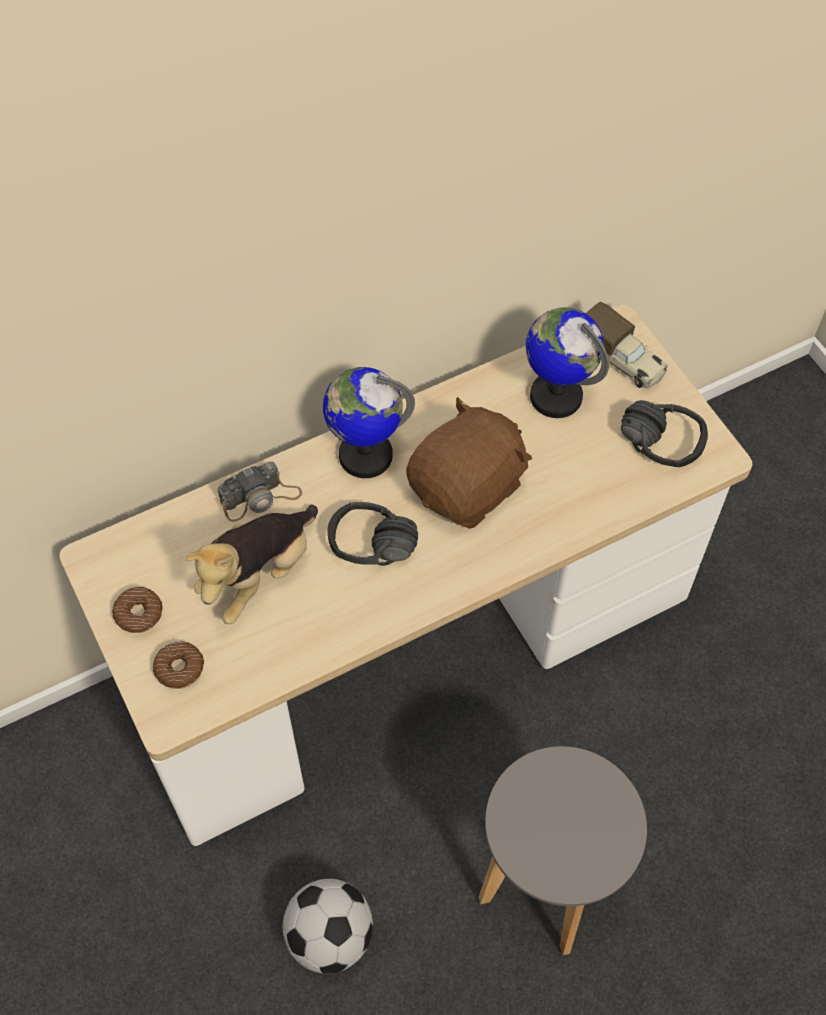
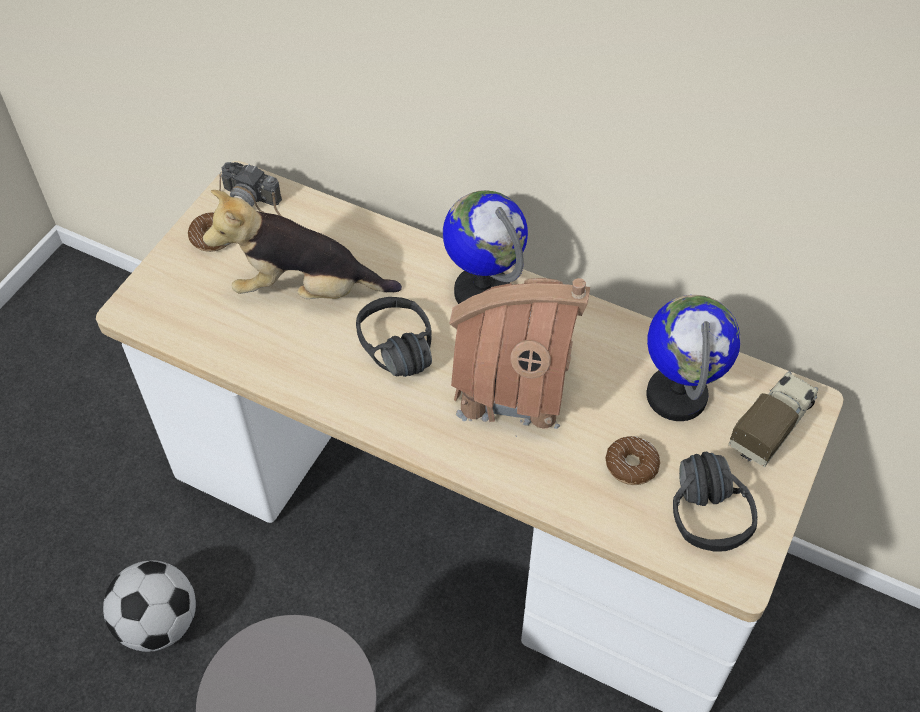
camera: 55 degrees right, 5 degrees down
(179, 668) = (182, 290): donut -> donut (631, 465)
(260, 498) = (380, 248): camera -> camera (253, 202)
(468, 488) = (514, 384): brown plush toy -> toy house
(621, 359) = (772, 425): toy truck -> toy truck turned 150 degrees counterclockwise

